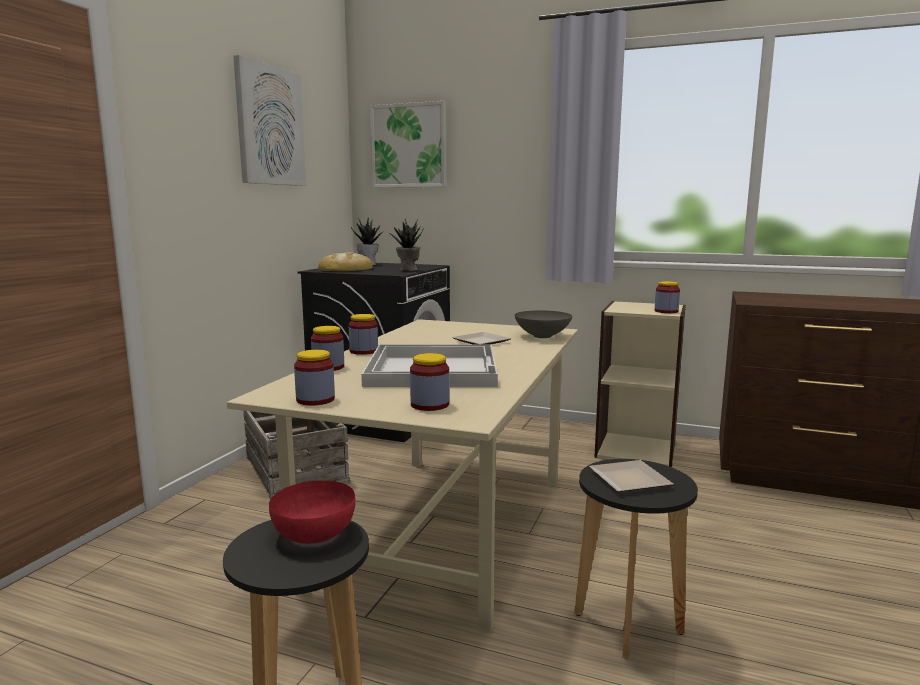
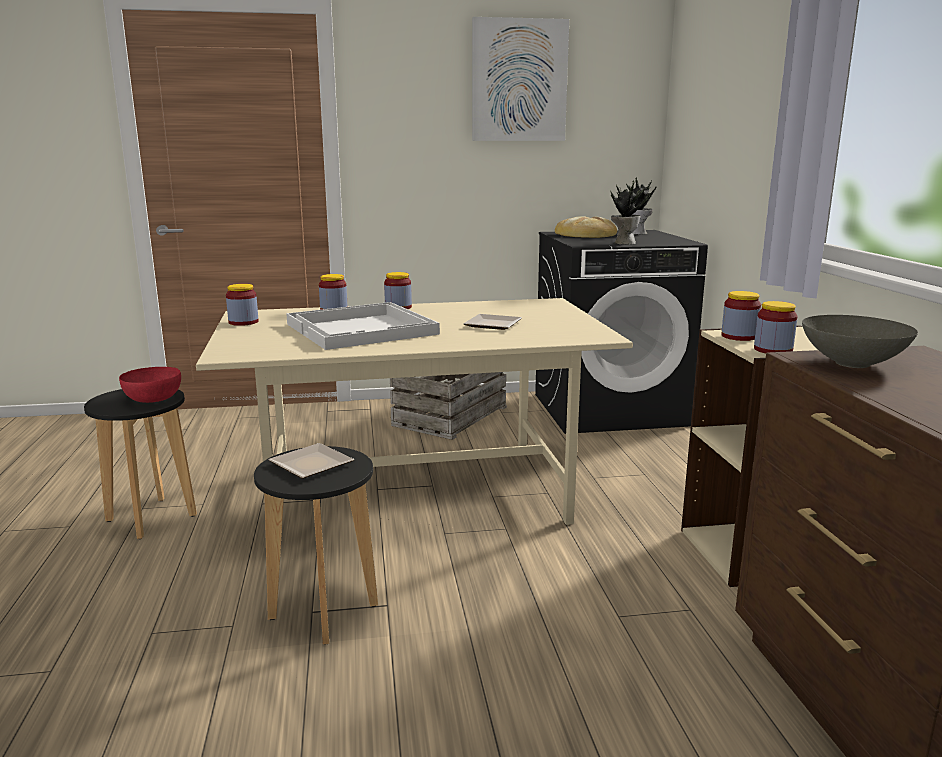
camera: 60 degrees right, 5 degrees up
(409, 146) = (701, 86): picture -> none
(430, 405) = (254, 343): jar -> jar (739, 336)
(543, 336) = (561, 336): grey bowl -> grey bowl (854, 364)

